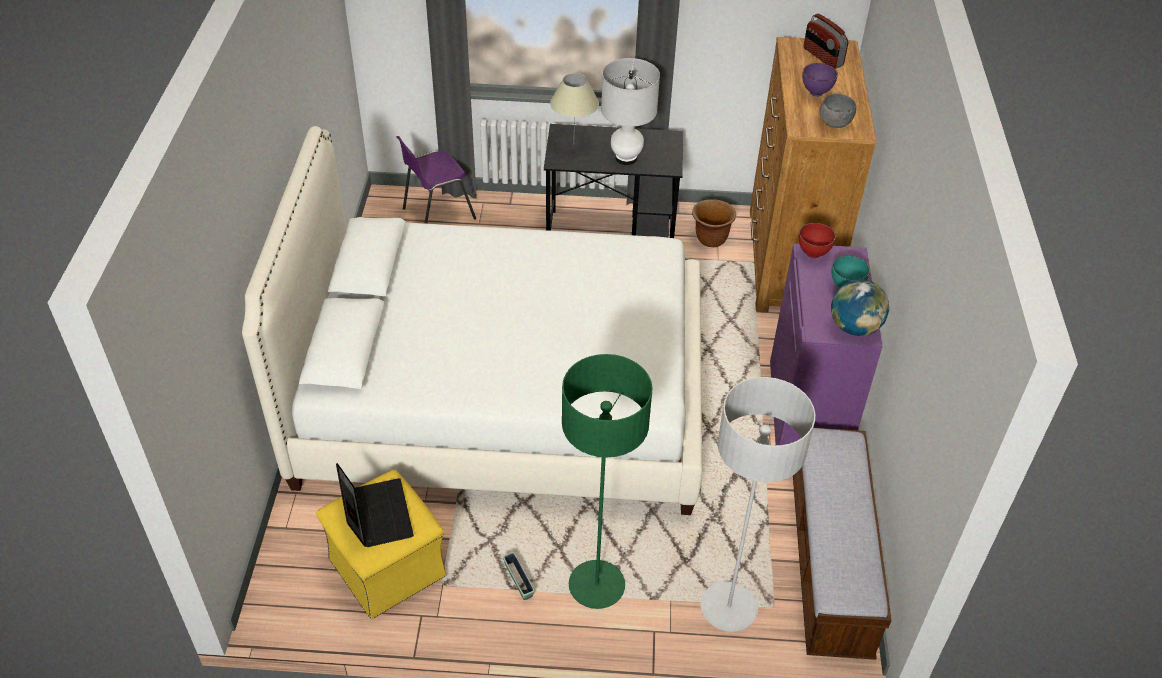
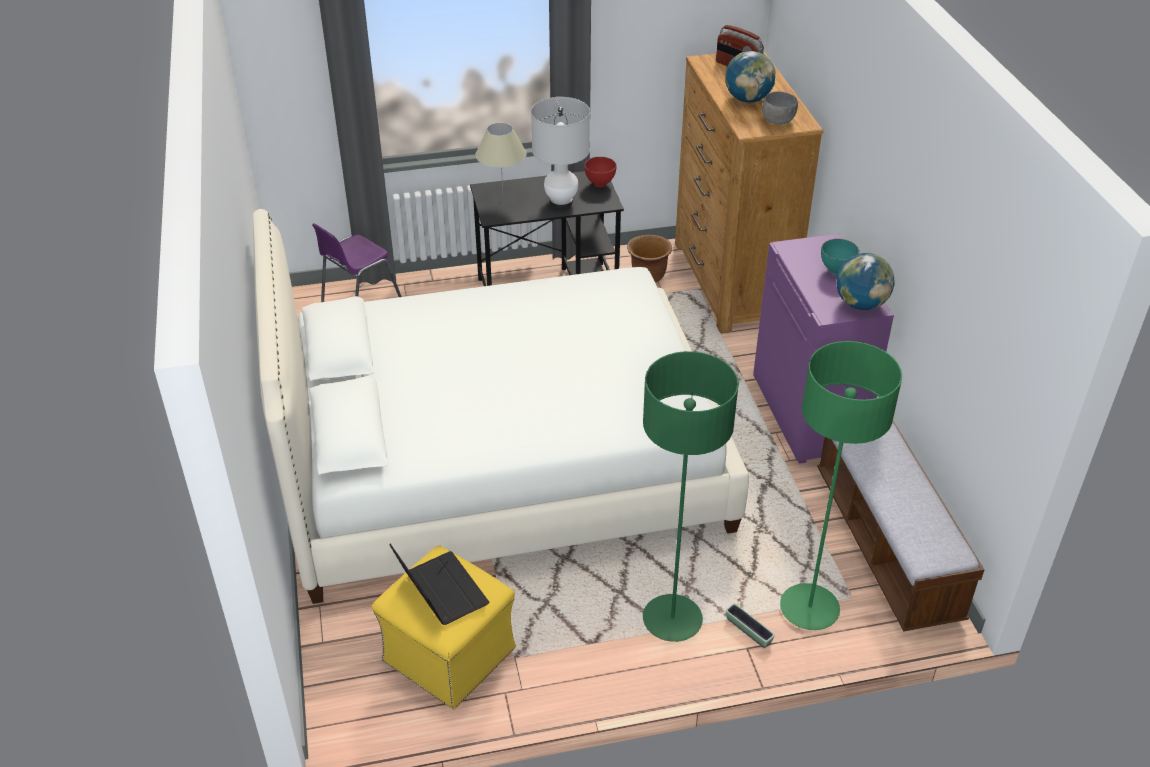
camera: 15 degrees left, 5 degrees down
(518, 580) = (591, 634): planter -> planter (748, 631)
(728, 608) = (809, 609): grey floor lamp -> green floor lamp
(812, 253) = (791, 248): red bowl -> red bowl (599, 184)
(816, 94) = (748, 99): purple bowl -> globe

